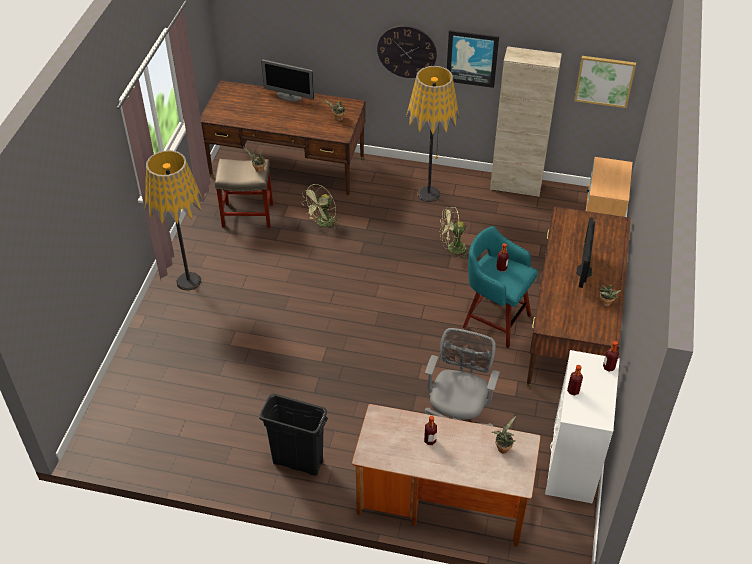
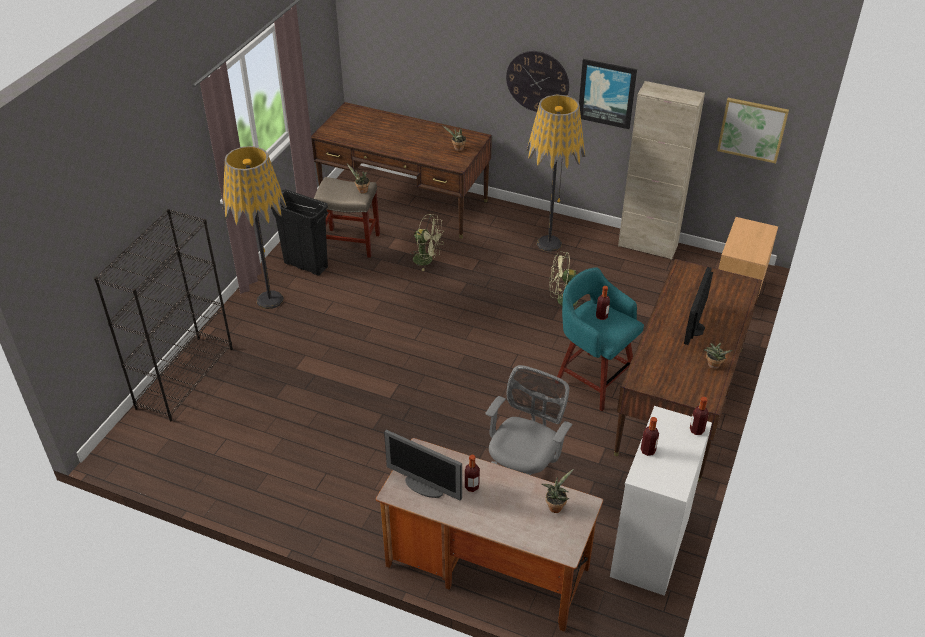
camera: 10 degrees right, 5 degrees down
(131, 367) = (185, 377): none -> black bookcase
(289, 97) = (411, 124): monitor -> monitor (424, 487)
(297, 462) = (334, 500): black trash can -> black trash can (305, 265)
(323, 224) = (427, 260): green fan -> green fan turned 120 degrees counterclockwise

